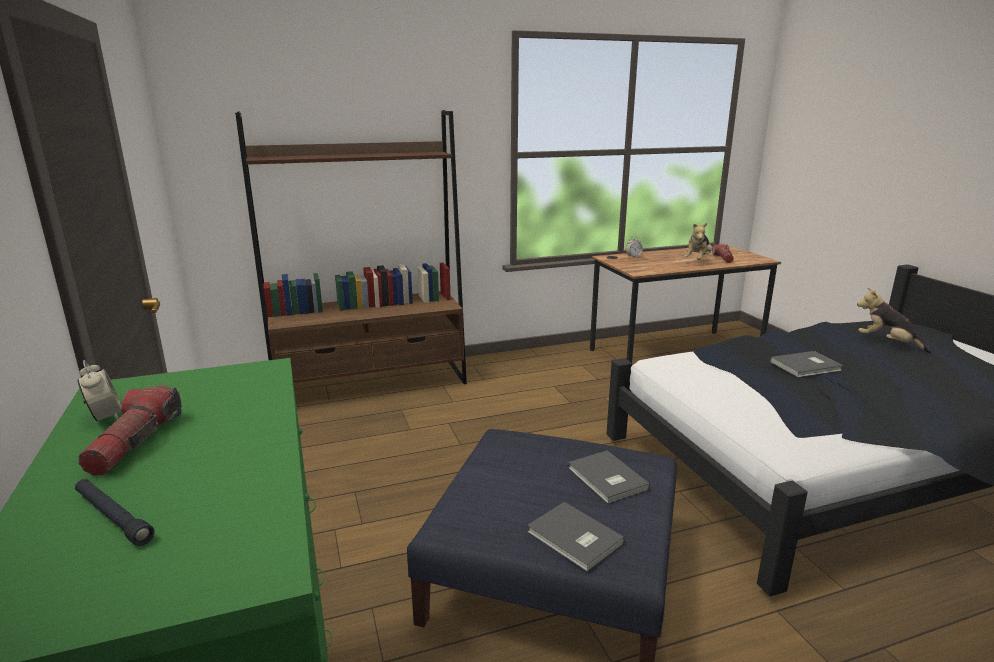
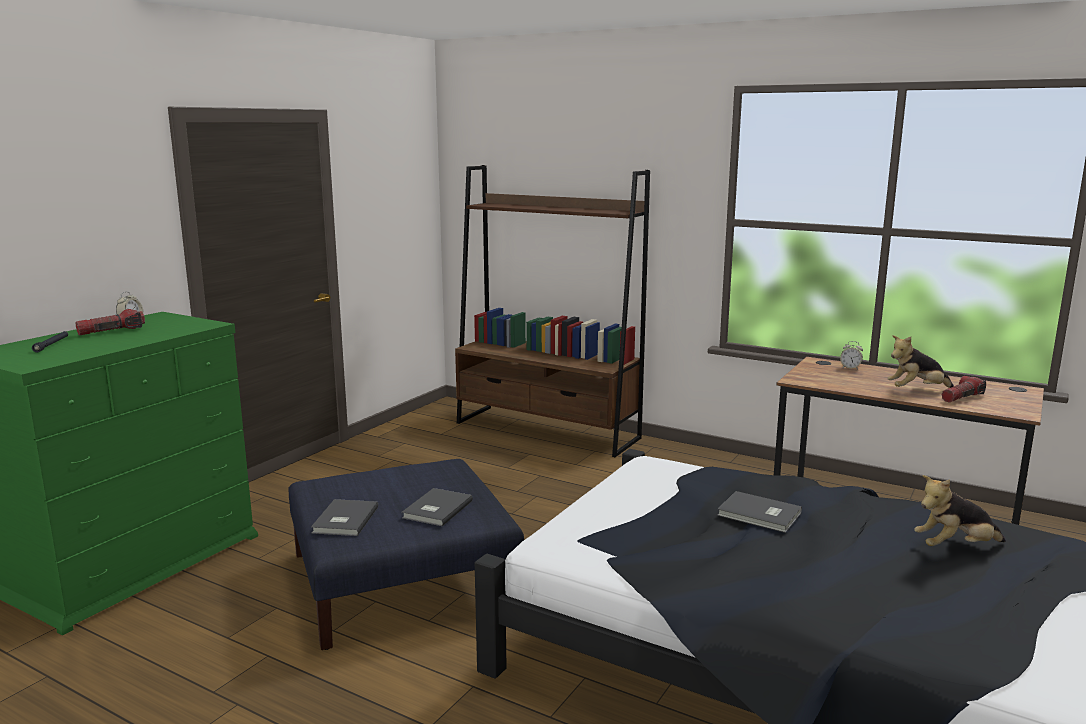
camera: 50 degrees right, 5 degrees down
(887, 343) = (955, 547): plush toy -> plush toy turned 105 degrees counterclockwise

